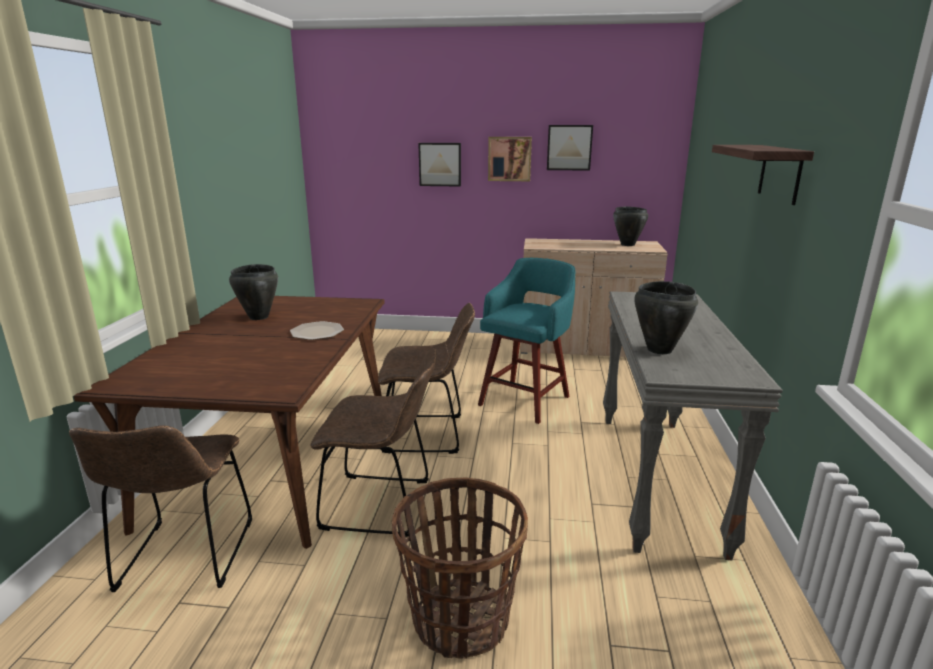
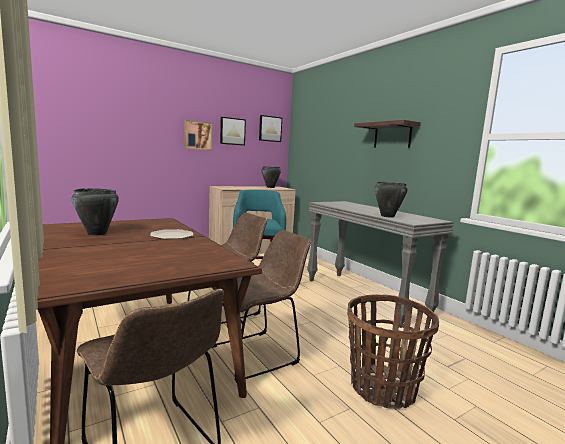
camera: 40 degrees left, 10 degrees down
(440, 164) = (150, 135): picture -> picture (270, 129)

